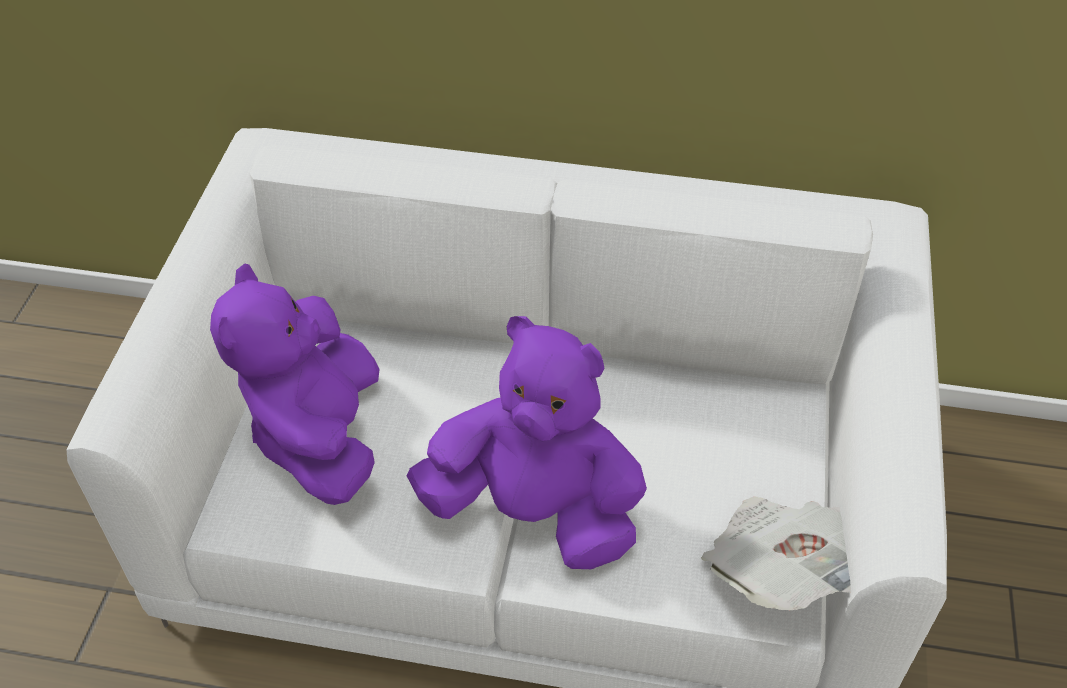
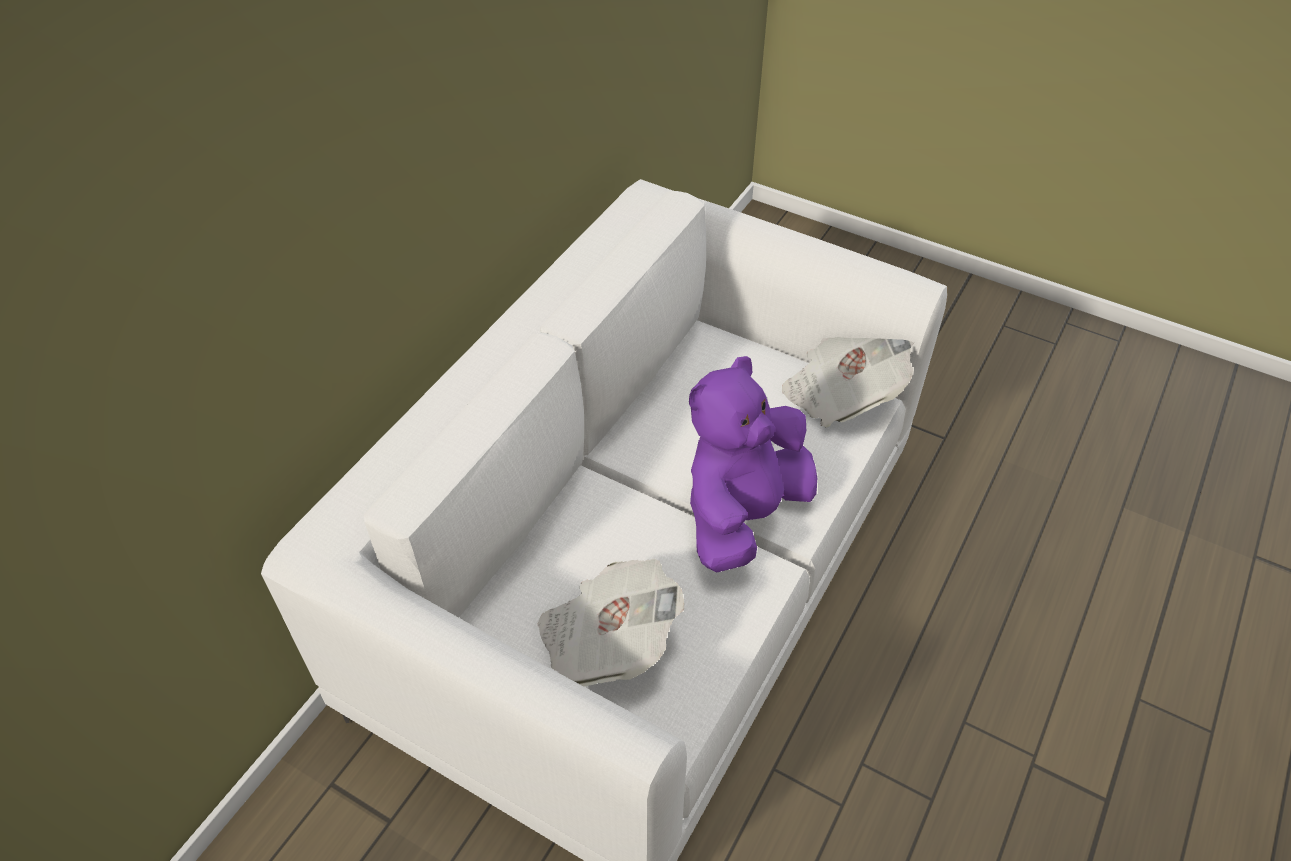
camera: 70 degrees left, 0 degrees up
(320, 435) = (607, 641): purple plush toy -> newspaper

